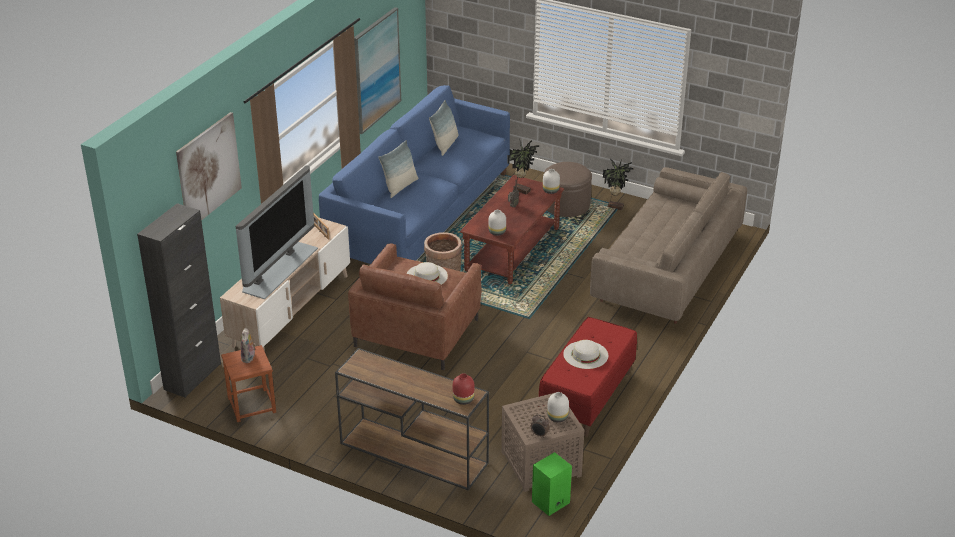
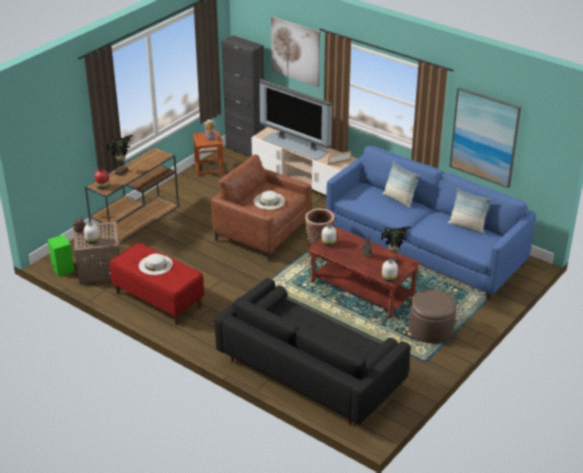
camera: 100 degrees right, 0 degrees up
(615, 206) = (425, 359): potted plant -> potted plant (122, 172)
(667, 270) = (310, 372): beige sofa -> black sofa

